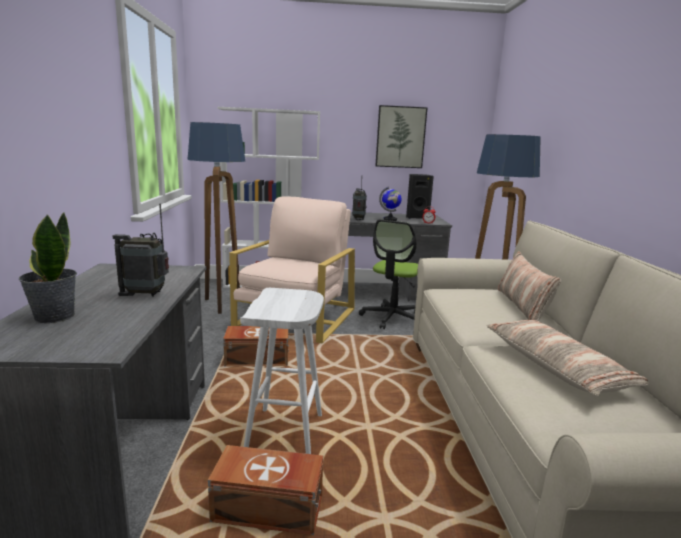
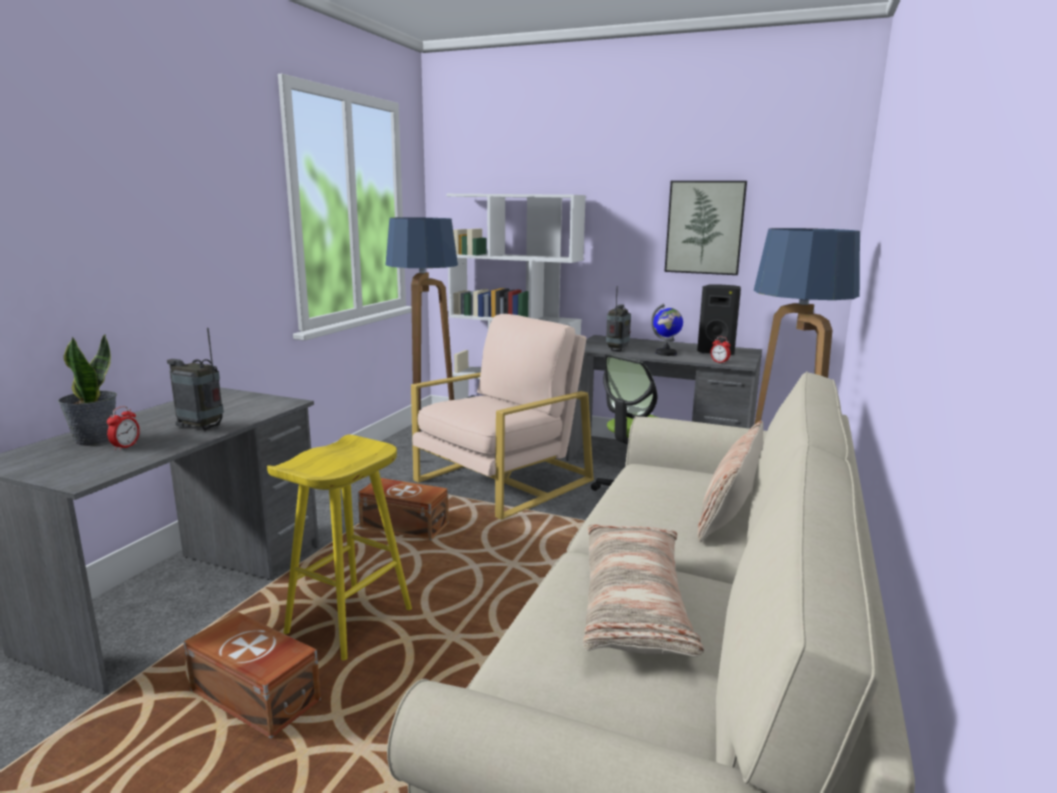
camera: 25 degrees right, 0 degrees up
(99, 318) = (126, 447): none -> alarm clock
(285, 435) = (349, 623): white stool -> yellow stool

